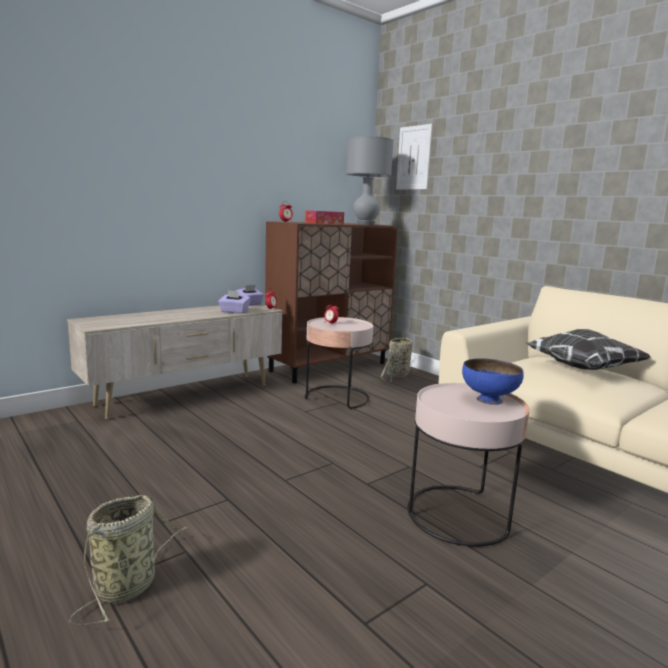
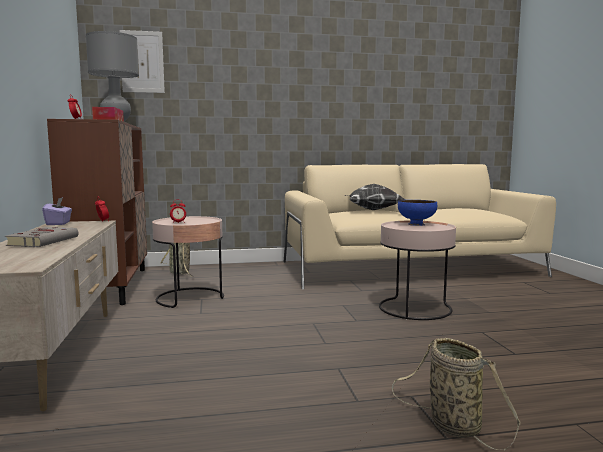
camera: 60 degrees left, 5 degrees down
(177, 315) = (44, 241): none -> grey book
(234, 311) = (84, 228): purple tissue box -> none

